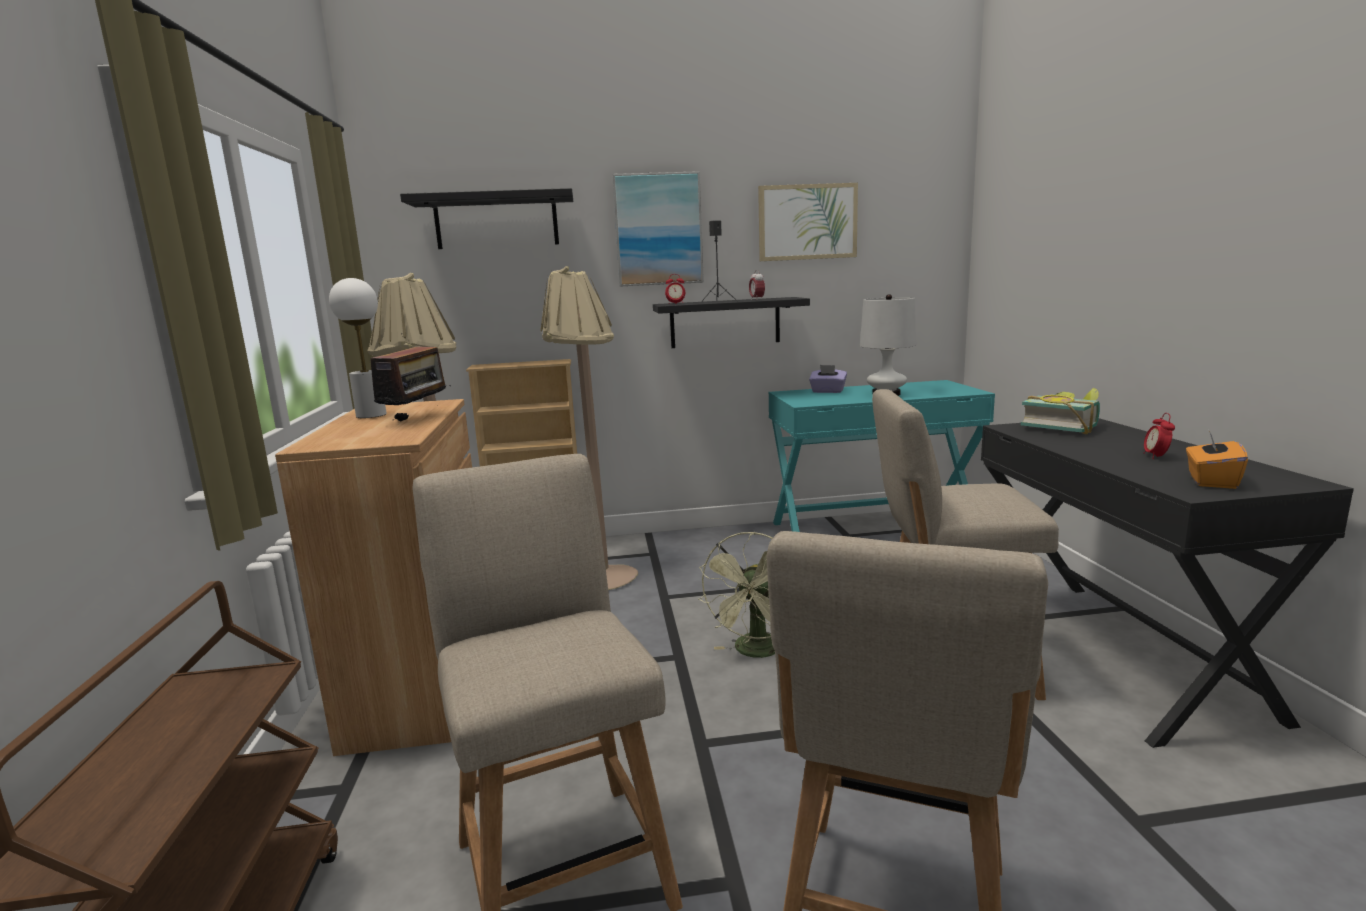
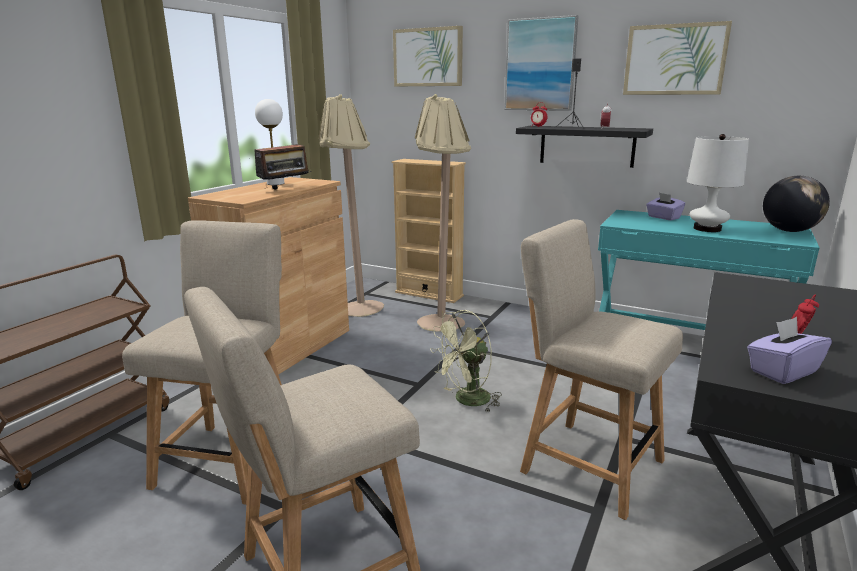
camera: 35 degrees right, 5 degrees up
(496, 222) = (428, 57): black shelf -> picture
(945, 385) = (789, 231): none -> globe
(1061, 427) = (785, 291): book -> none
(1211, 481) = (782, 371): orange tissue box -> purple tissue box

